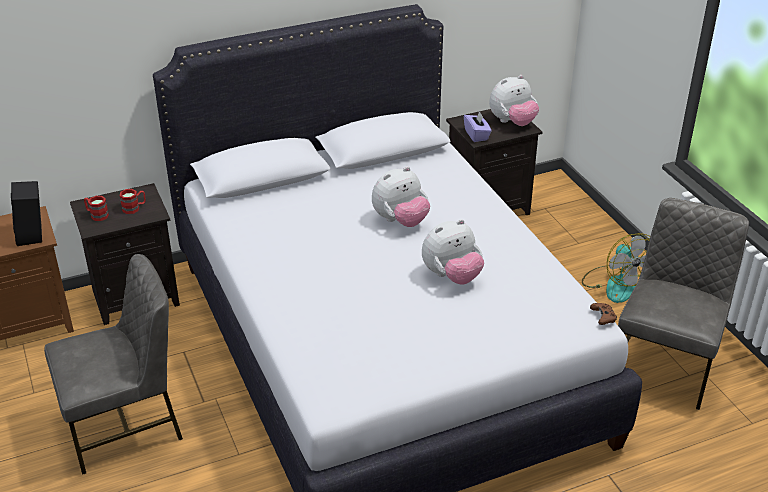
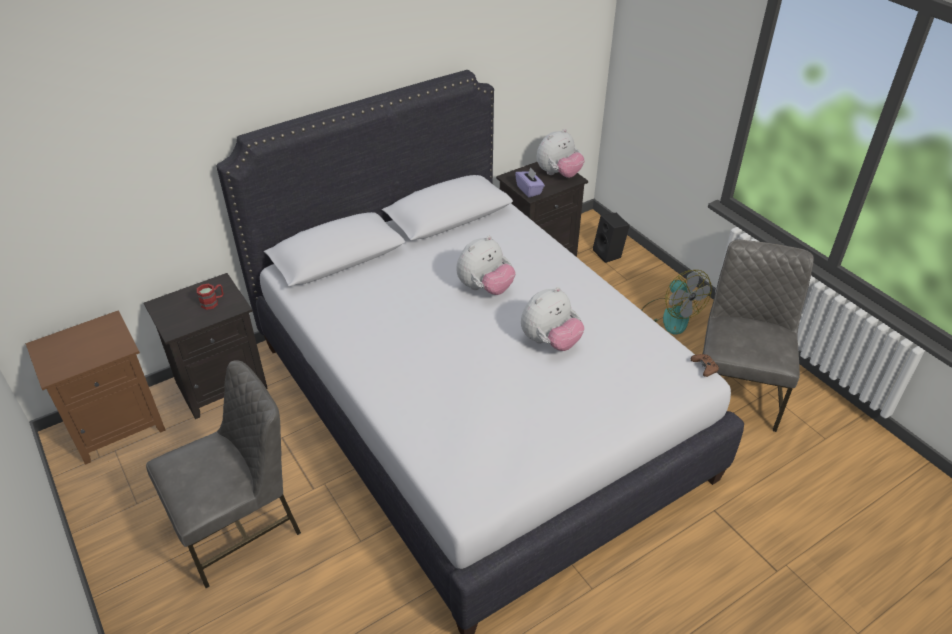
camera: 10 degrees left, 5 degrees up
(33, 236) = (112, 345): black speaker -> black speaker (609, 254)
(96, 215) = (175, 314): red mug -> none

